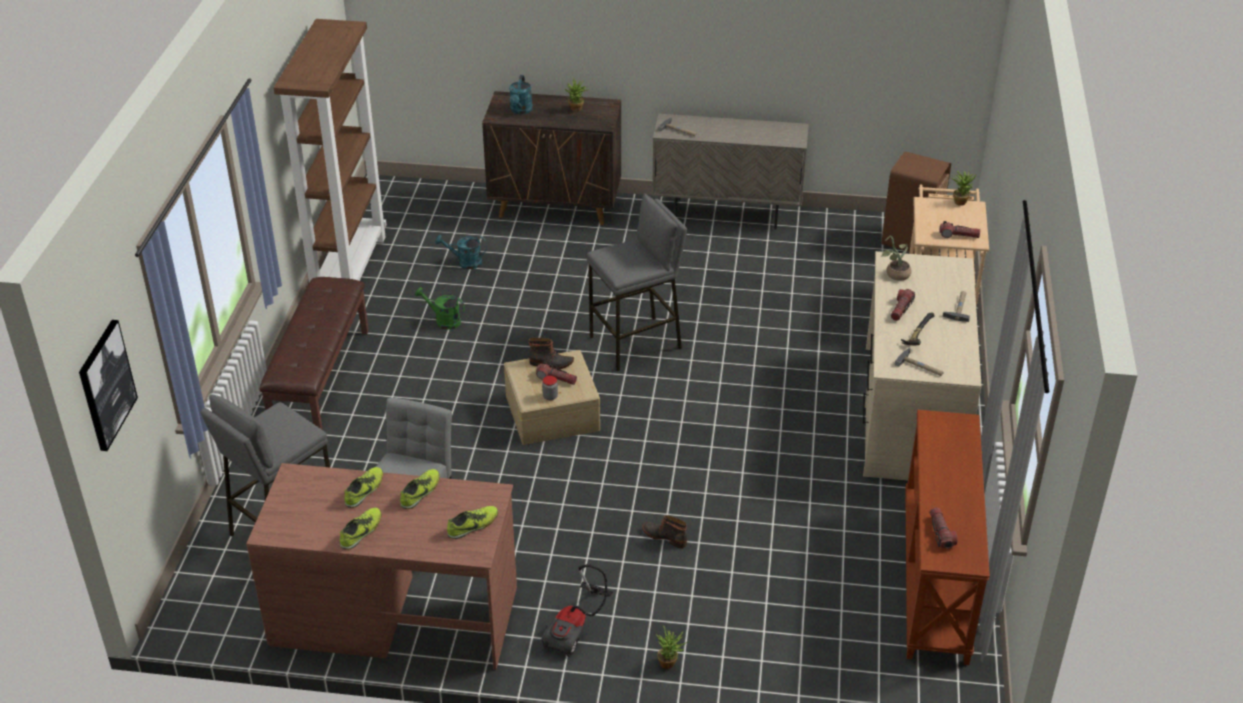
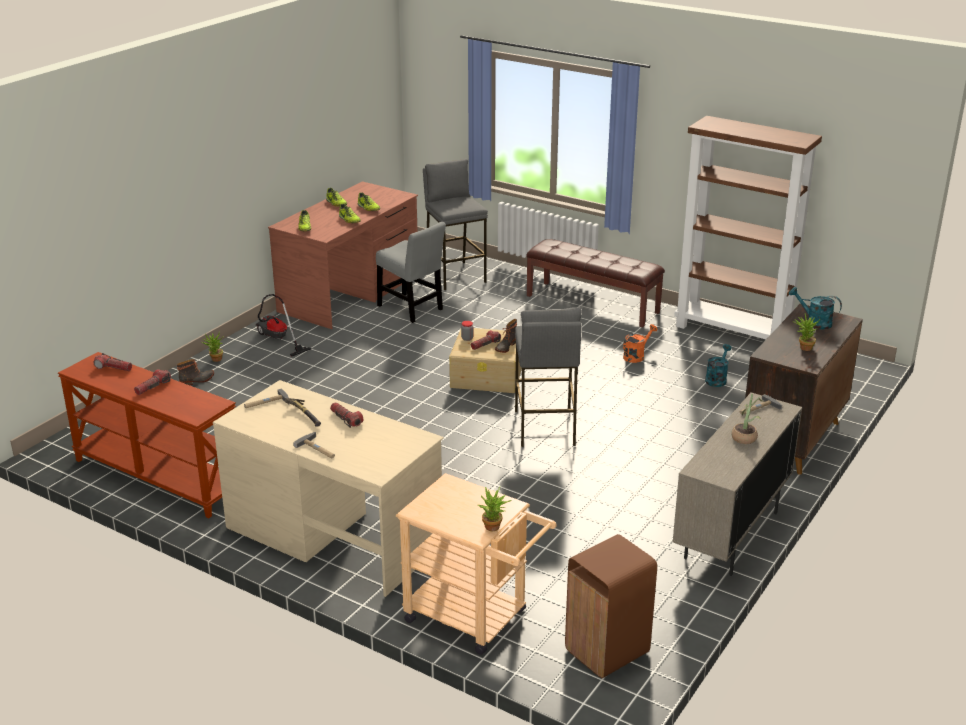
camera: 115 degrees right, 10 degrees down
(106, 385) = (428, 84): picture -> none
(443, 321) = (636, 356): green watering can -> orange watering can
(665, 536) = (318, 385): boot -> boot (197, 380)
(894, 274) = (398, 434): potted plant -> potted plant (745, 437)
(959, 235) = (433, 503): flashlight -> flashlight (153, 387)

